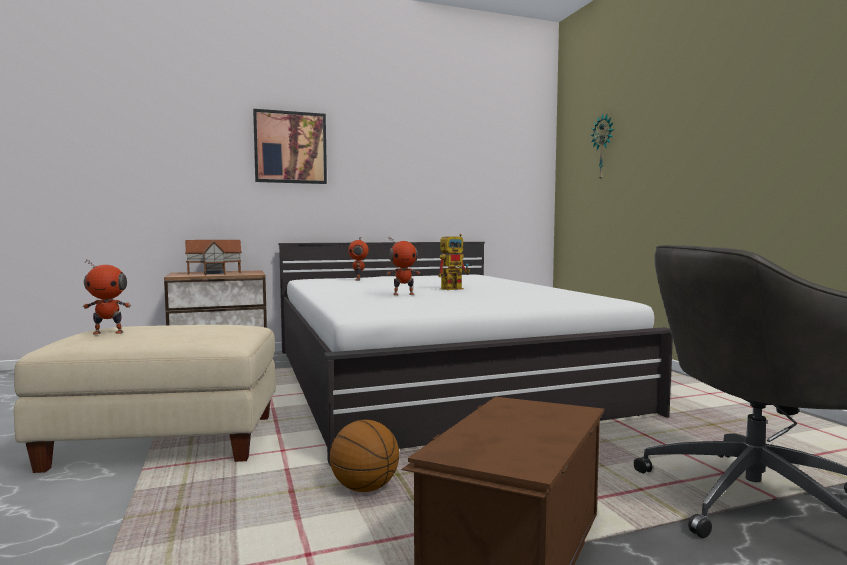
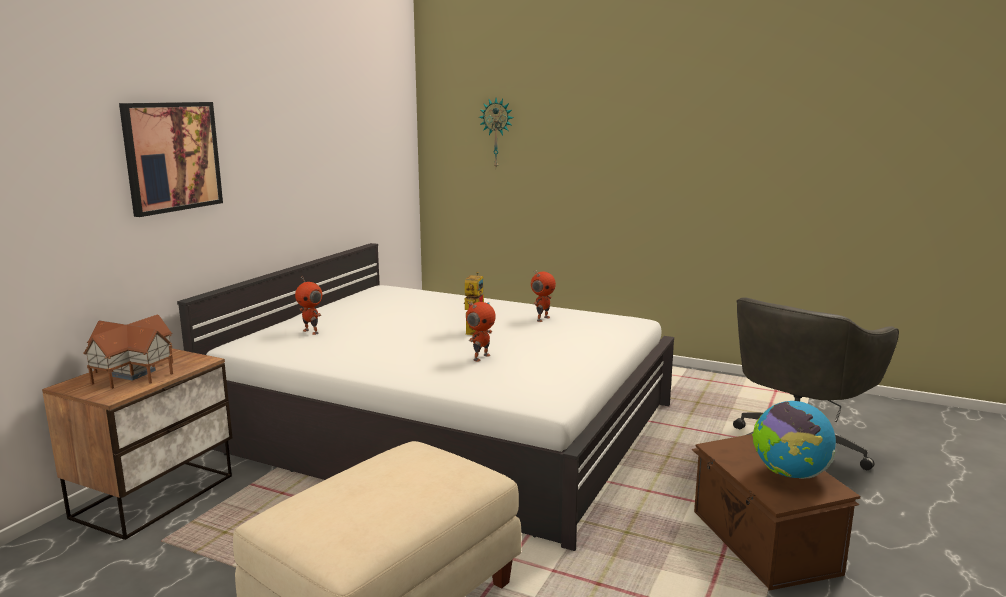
camera: 45 degrees left, 10 degrees up
(109, 332) = (348, 516): toy robot -> toy robot (542, 319)
(364, 488) = (628, 553): basketball -> none
(516, 438) = (789, 474): none -> globe

